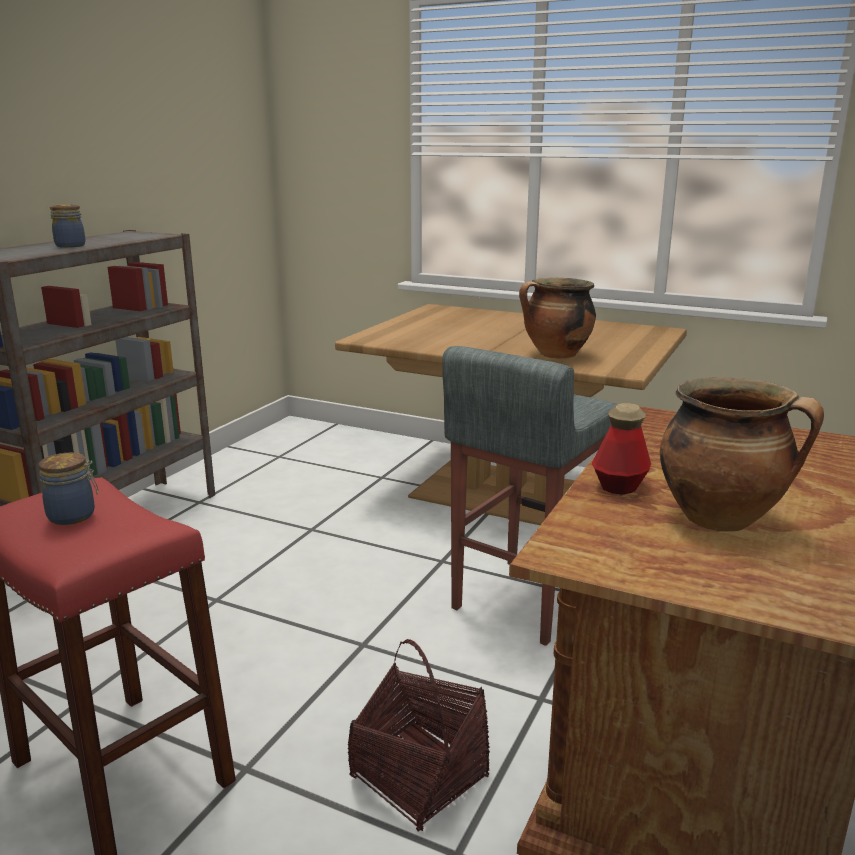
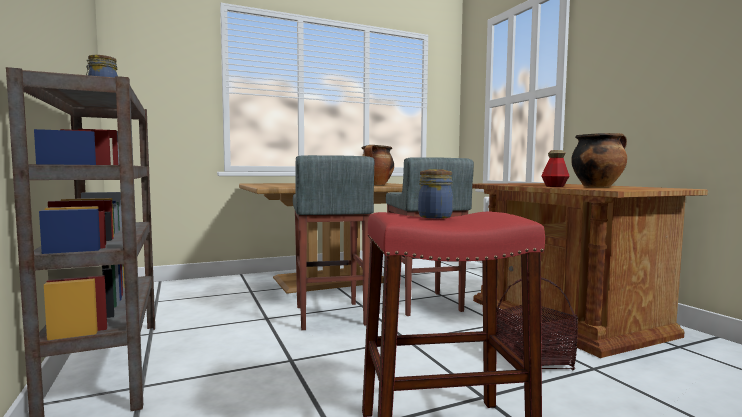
camera: 50 degrees left, 15 degrees down
(371, 559) = (329, 316): none -> grey stool

